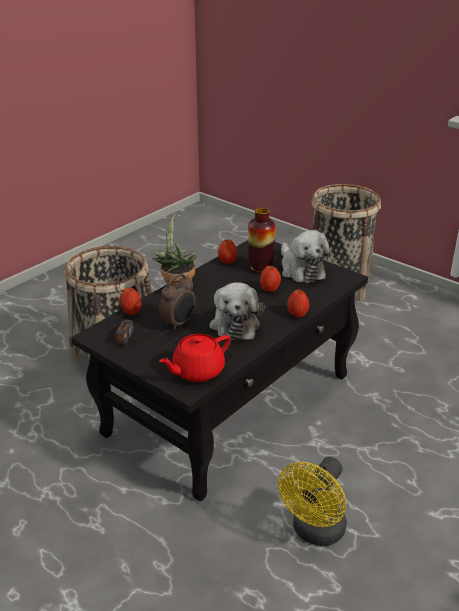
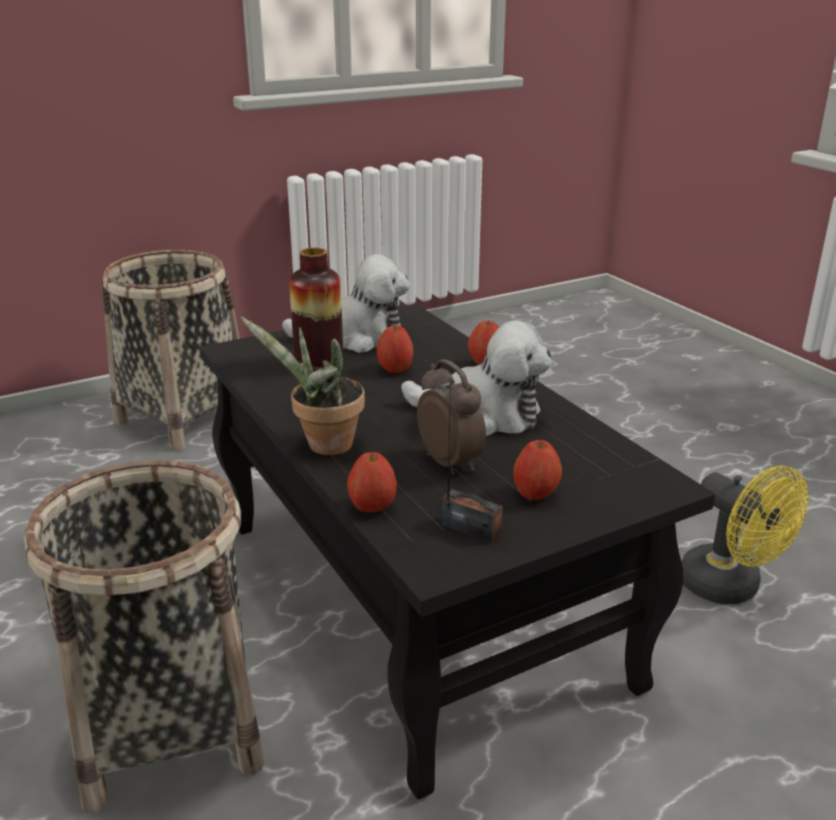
camera: 70 degrees left, 5 degrees down
(197, 371) = (615, 470): red teapot -> none
(227, 262) = (269, 385): apple -> apple (535, 494)

